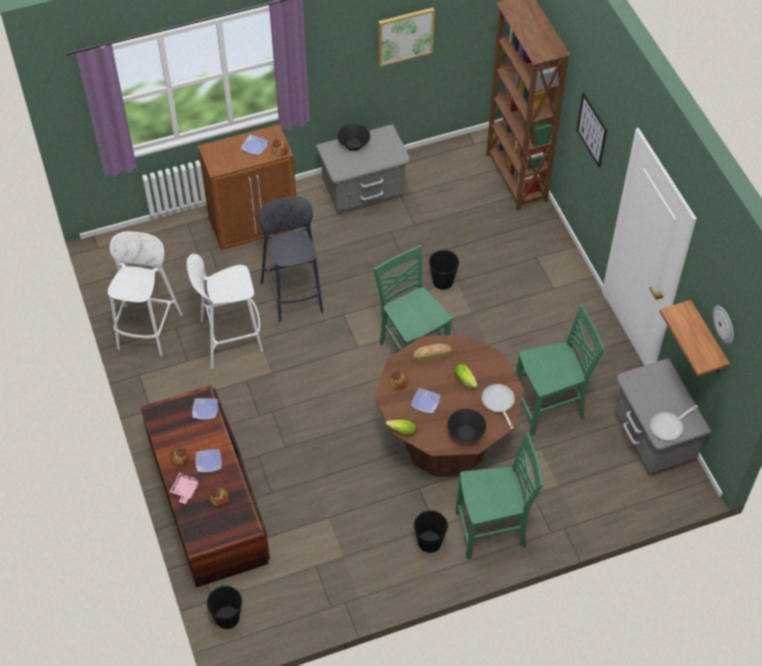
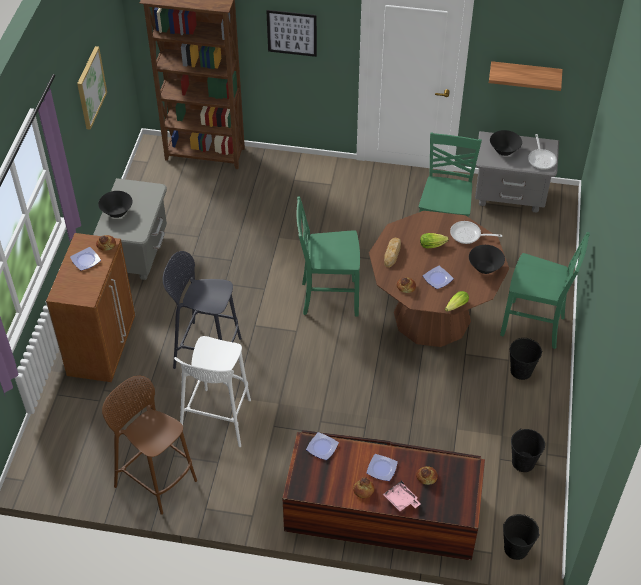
camera: 60 degrees left, 5 degrees down
(147, 329) = (157, 479): white stool -> brown stool
(443, 281) = (271, 245): black bucket -> black bucket (523, 462)
(492, 531) = (534, 326): green chair -> green chair turned 90 degrees clockwise
(655, 390) = (504, 151): none -> black bowl
(724, 324) = (545, 43): wall clock -> none

